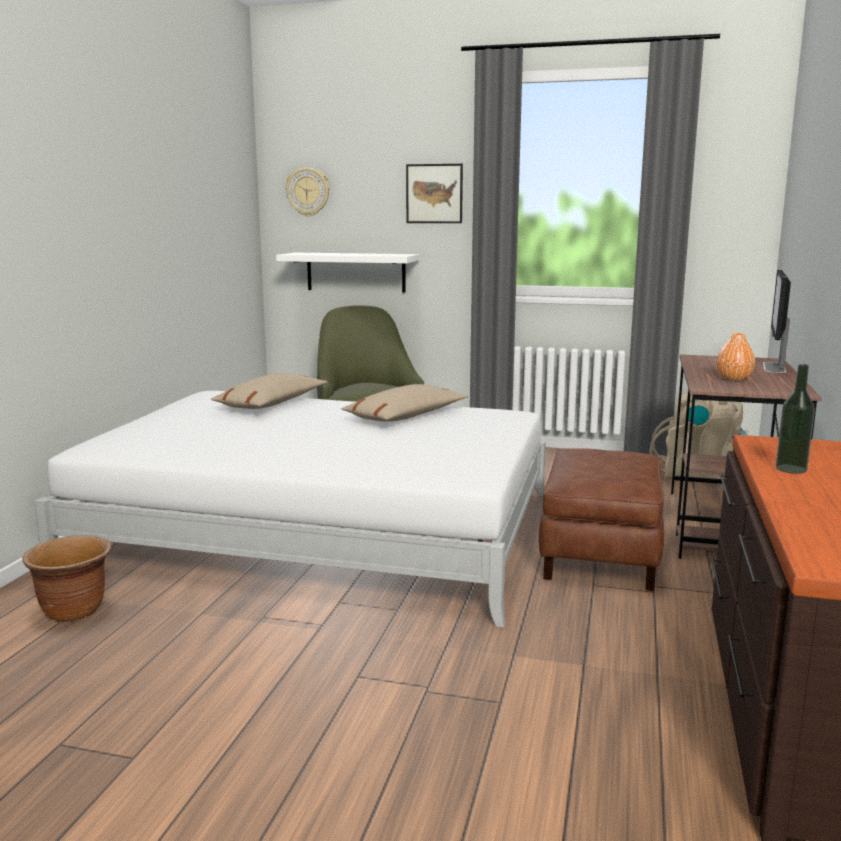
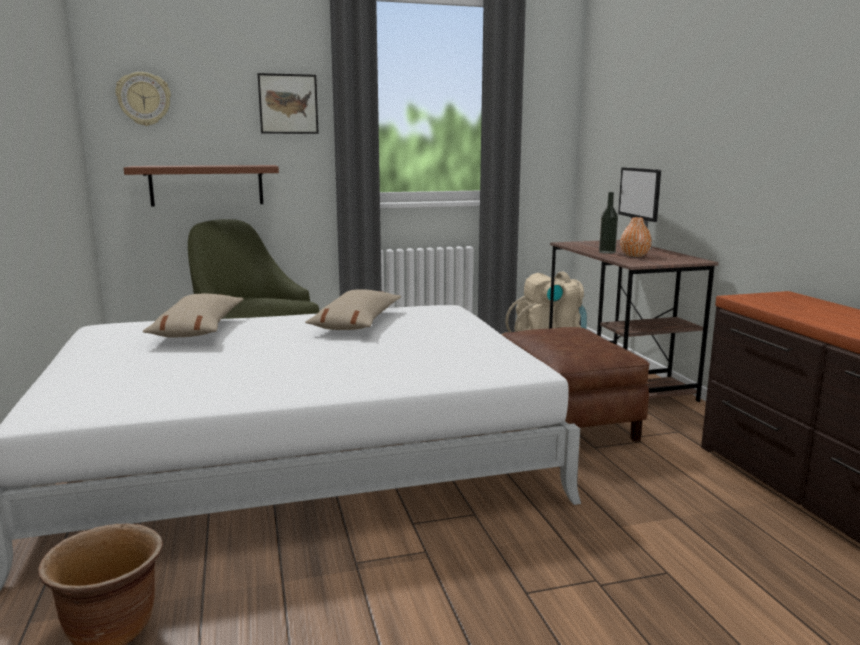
camera: 30 degrees left, 0 degrees up
(356, 272) = (206, 185): white shelf -> brown shelf
(791, 469) = (813, 314): bottle -> bottle (607, 252)

